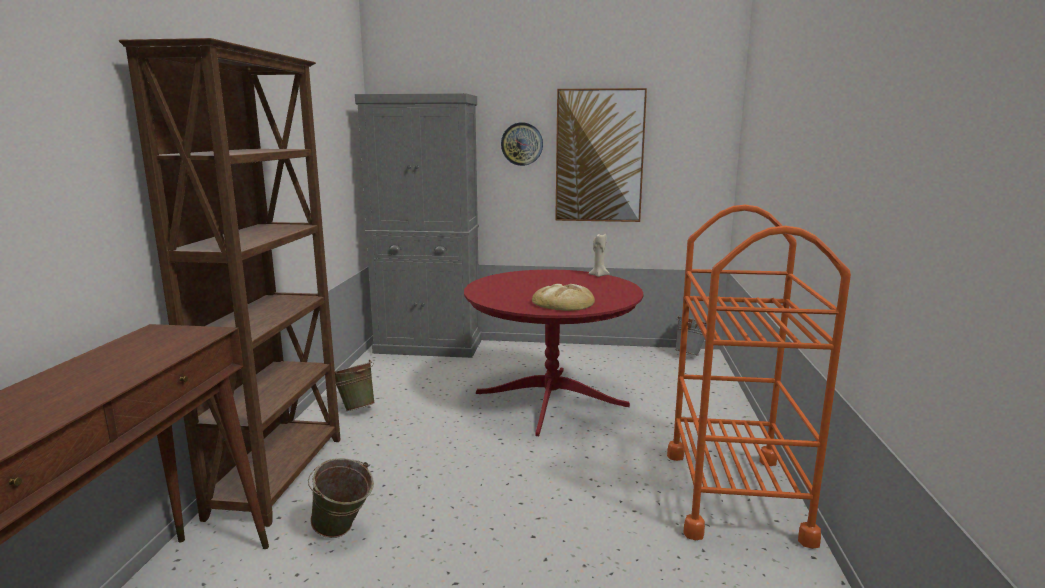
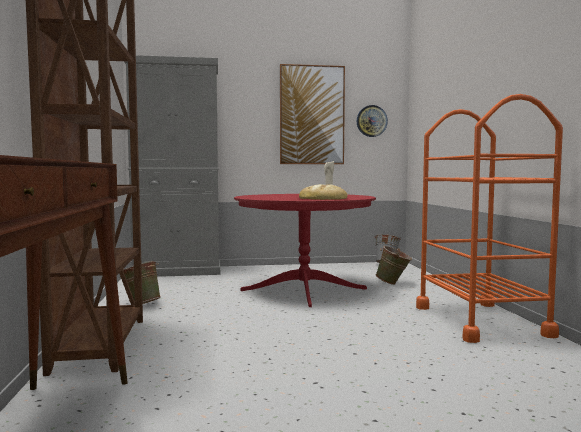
camera: 15 degrees left, 10 degrees down
(343, 533) = (191, 368): green bucket -> green bucket (393, 284)
(522, 144) = (253, 105): wall clock -> wall clock (371, 121)

